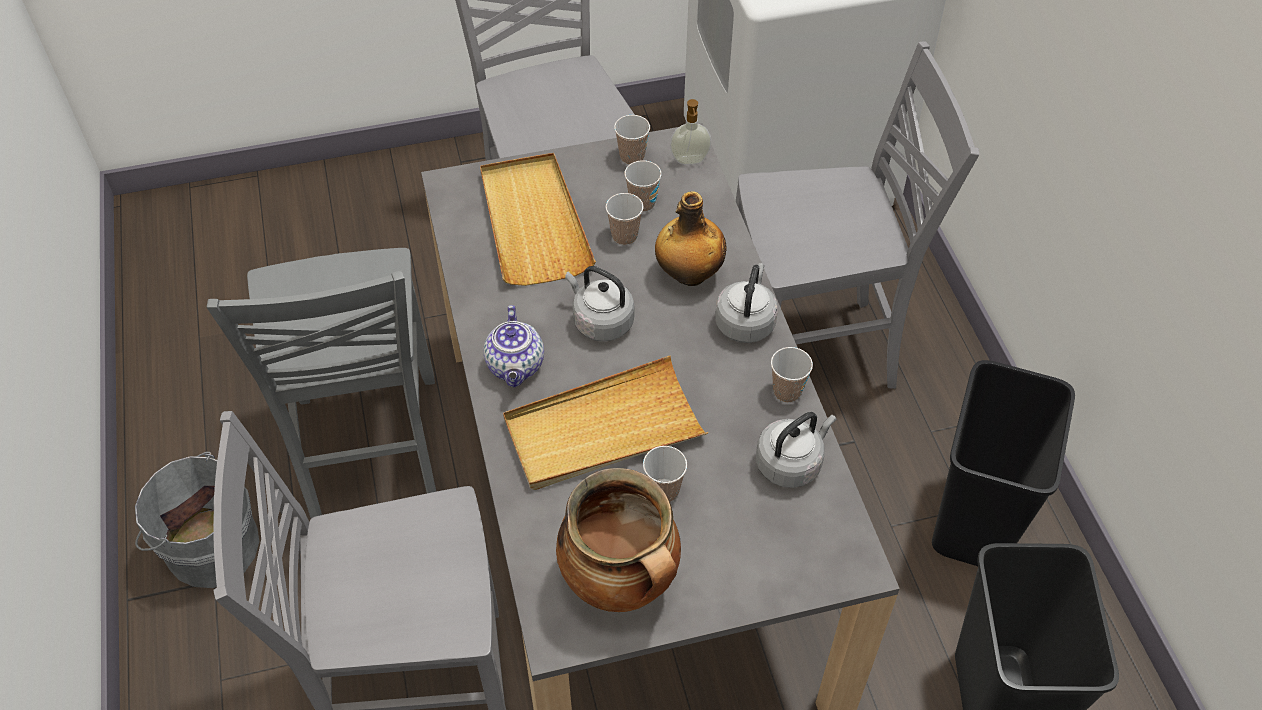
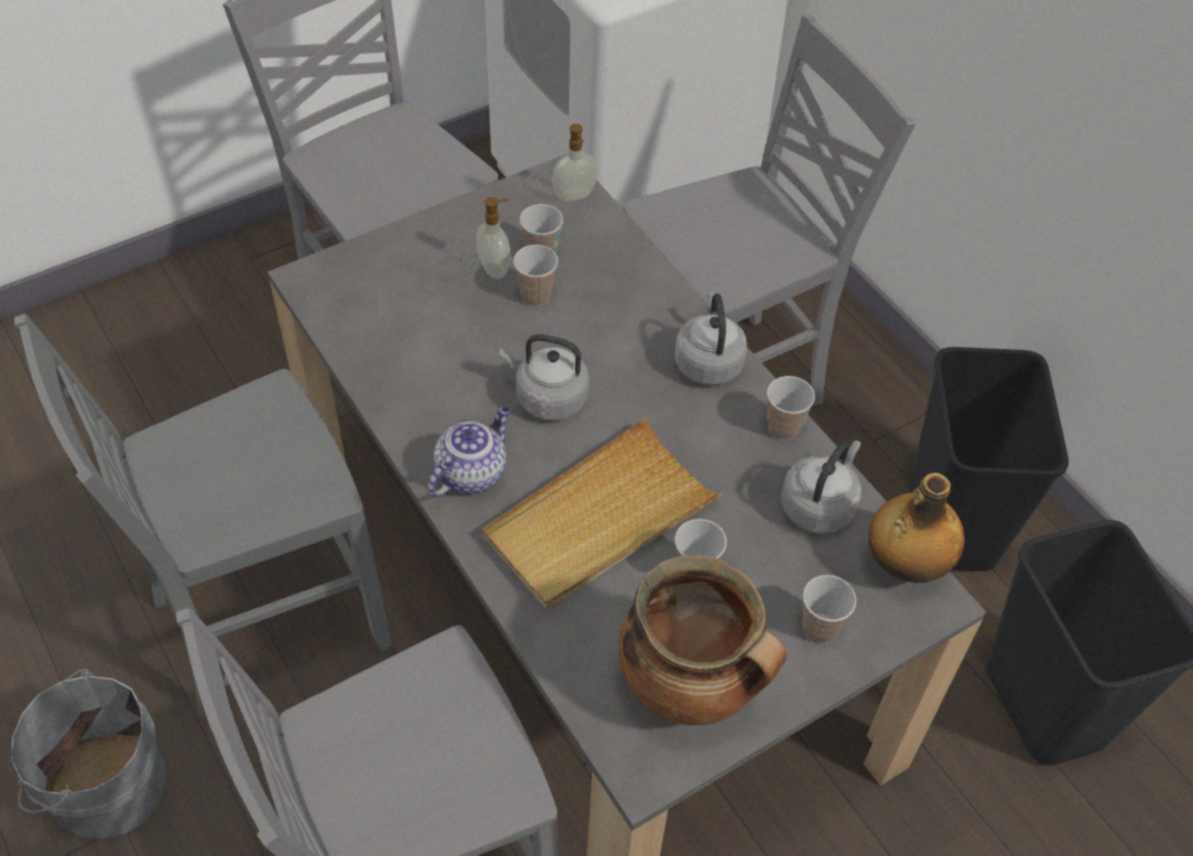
camera: 20 degrees left, 0 degrees up
(370, 453) = (264, 620): grey chair -> grey chair turned 90 degrees clockwise
(516, 367) = (471, 472): teapot -> teapot turned 120 degrees counterclockwise
(533, 222) = (425, 302): beige tray -> none
(600, 207) = (495, 268): none -> soap dispenser
(632, 157) = (508, 205): cup -> cup (820, 628)
(688, 274) = (624, 323): bottle -> bottle (904, 565)

